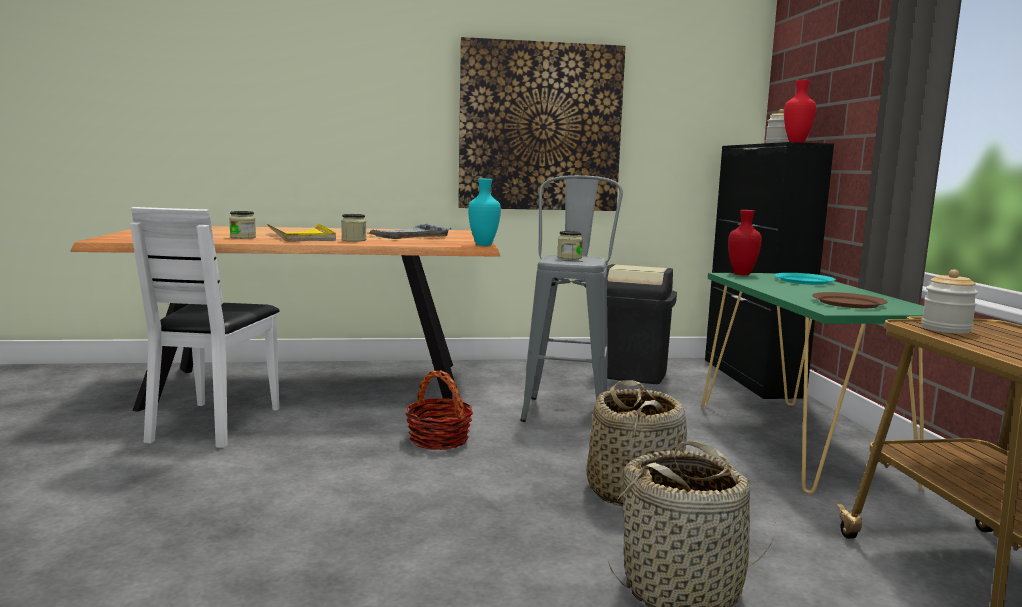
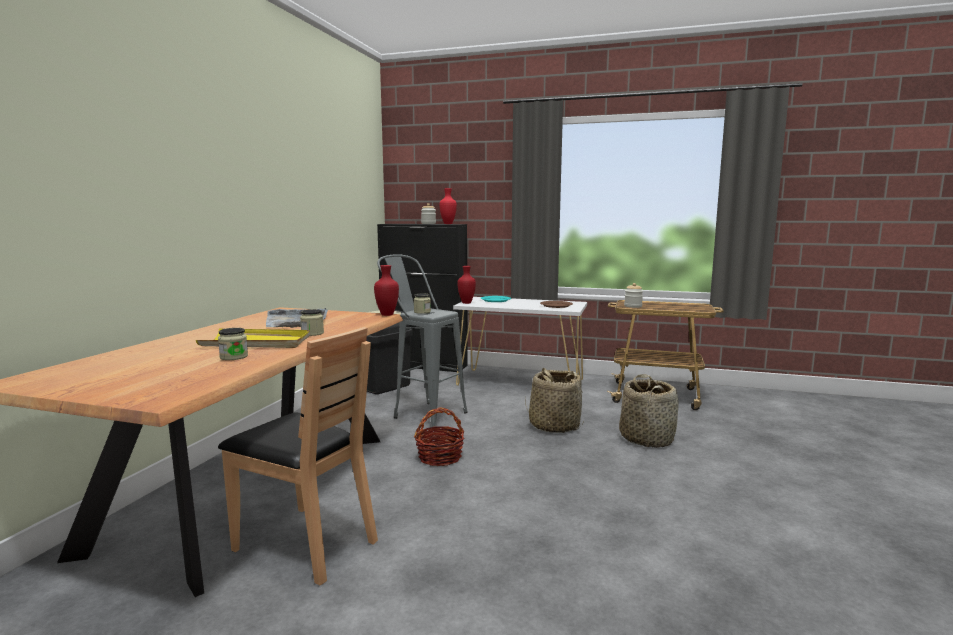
camera: 65 degrees left, 0 degrees up
(214, 424) = (306, 544): white chair -> brown chair
(484, 245) = (387, 314): turquoise vase -> red vase
(540, 127) = (300, 217): picture -> none
(798, 442) = (520, 382): green console table -> white console table

